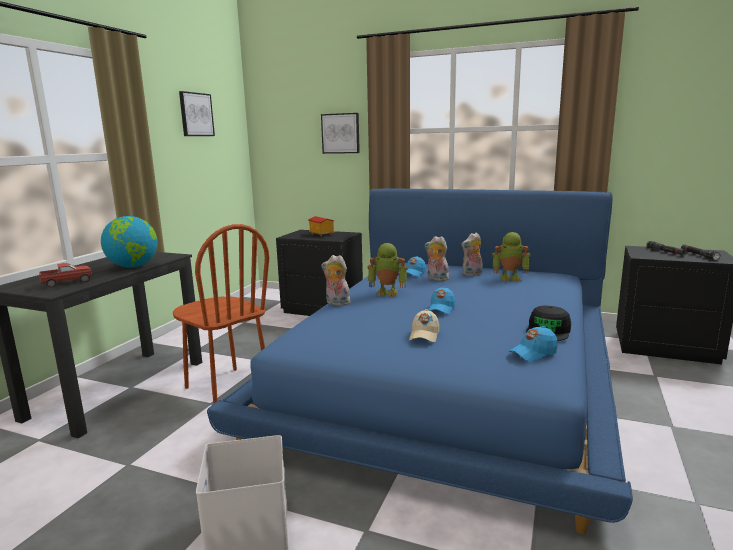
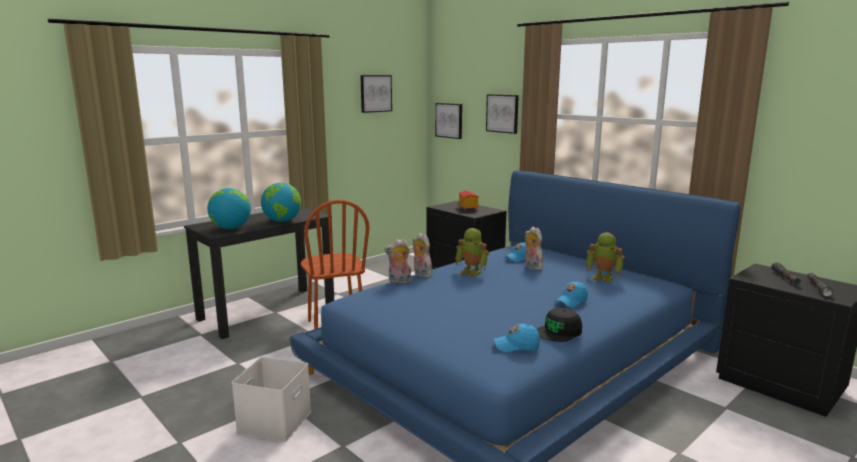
camera: 25 degrees right, 0 degrees up
(67, 283) = (231, 228): toy truck -> globe
(274, 146) = (449, 120): none -> picture
(424, 335) = (450, 313): beige cap -> none
(441, 309) = (495, 295): blue cap -> blue cap (571, 301)
(472, 274) = (572, 268): plush toy -> plush toy (399, 281)

